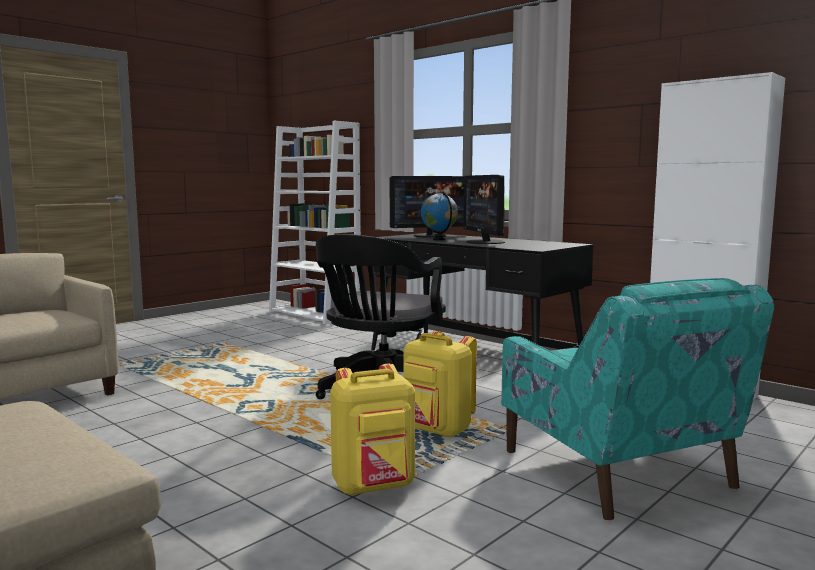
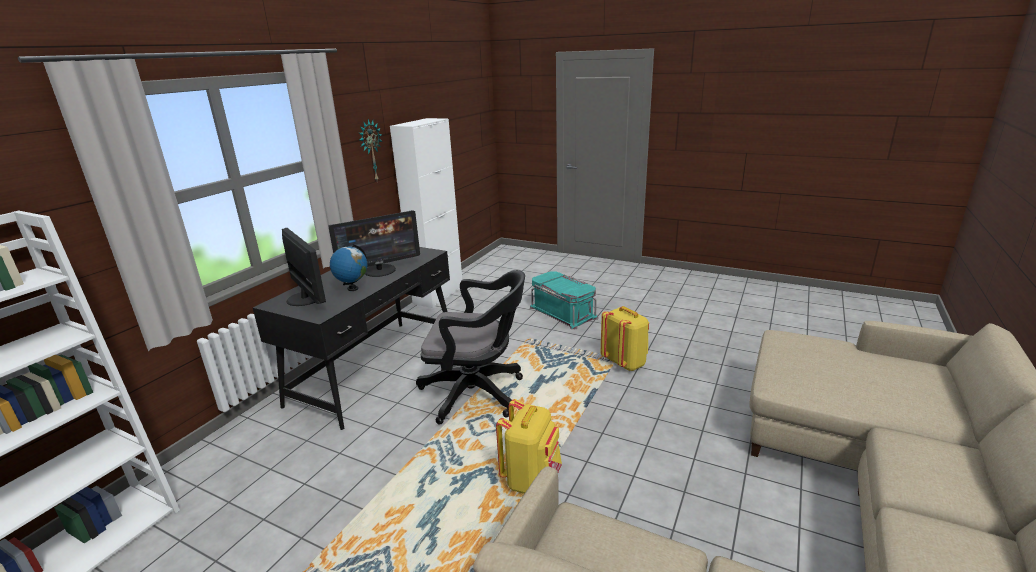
camera: 105 degrees left, 15 degrees up
(436, 431) = (543, 359): yellow backpack -> yellow backpack (531, 479)
(617, 471) = (563, 312): turquoise armchair -> turquoise storage box
(635, 122) = (370, 151): none -> wall clock

